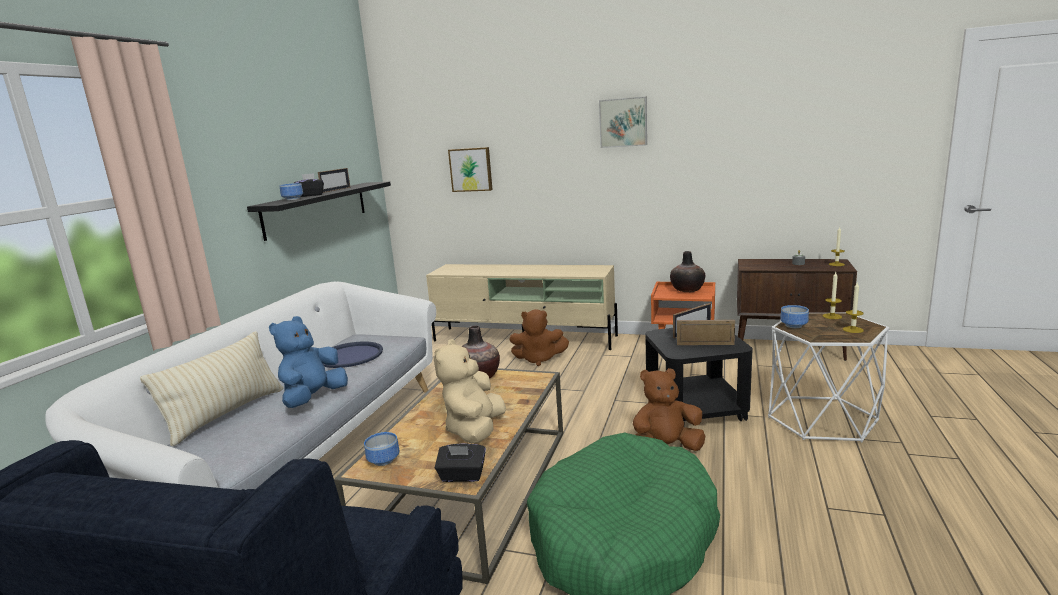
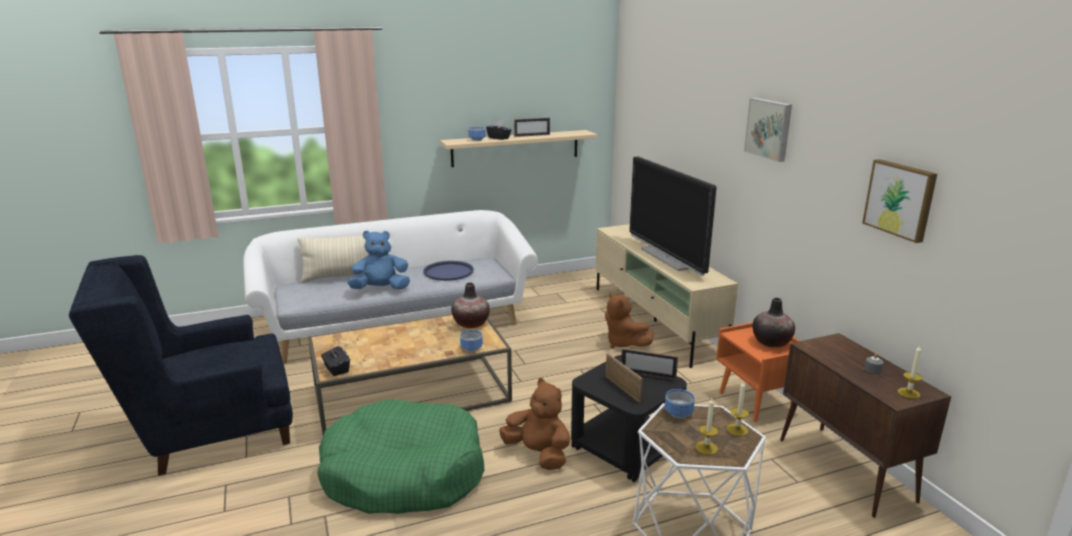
camera: 50 degrees right, 5 degrees up
(317, 209) = (515, 148): black shelf -> beige shelf
(385, 460) = (336, 341): bowl -> bowl (472, 349)
(471, 169) = (661, 139): picture -> picture (900, 199)
(475, 430) = (393, 352): beige plush toy -> none
(534, 270) = (668, 258): none -> television

